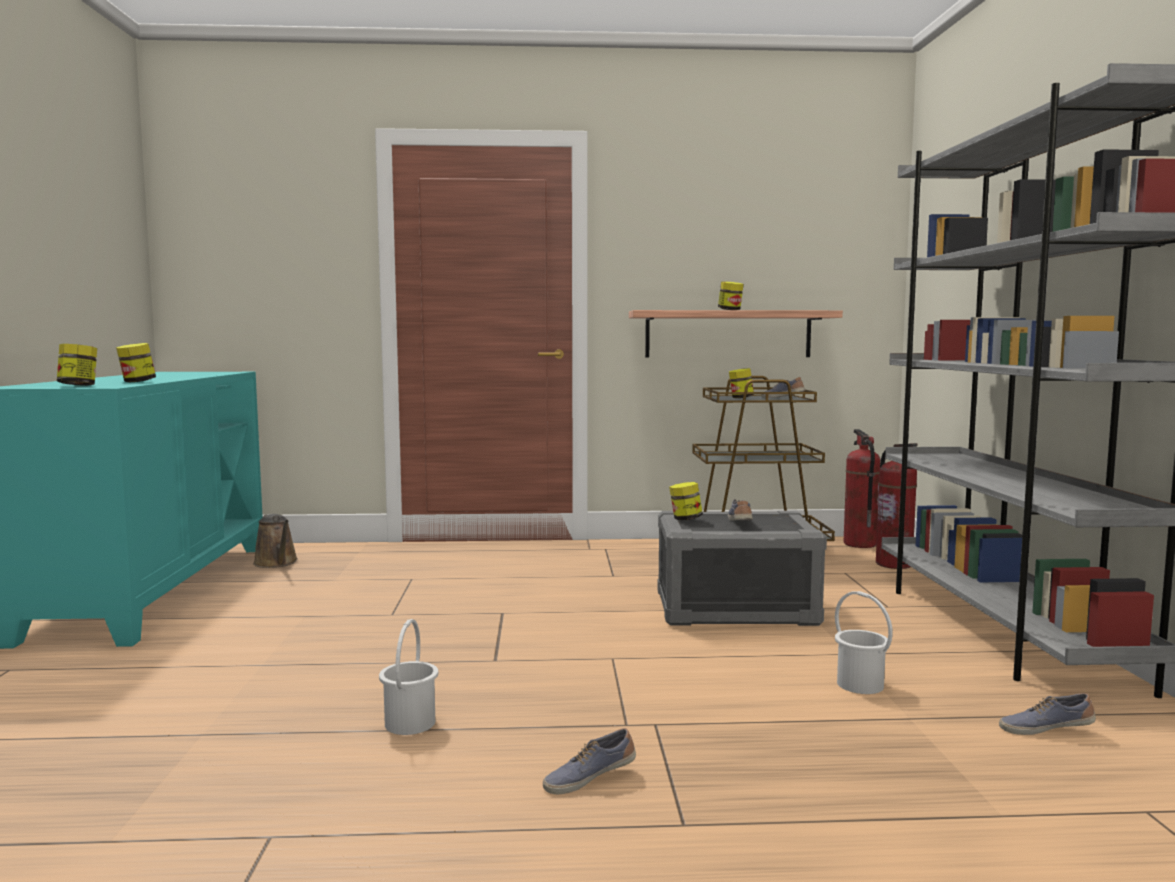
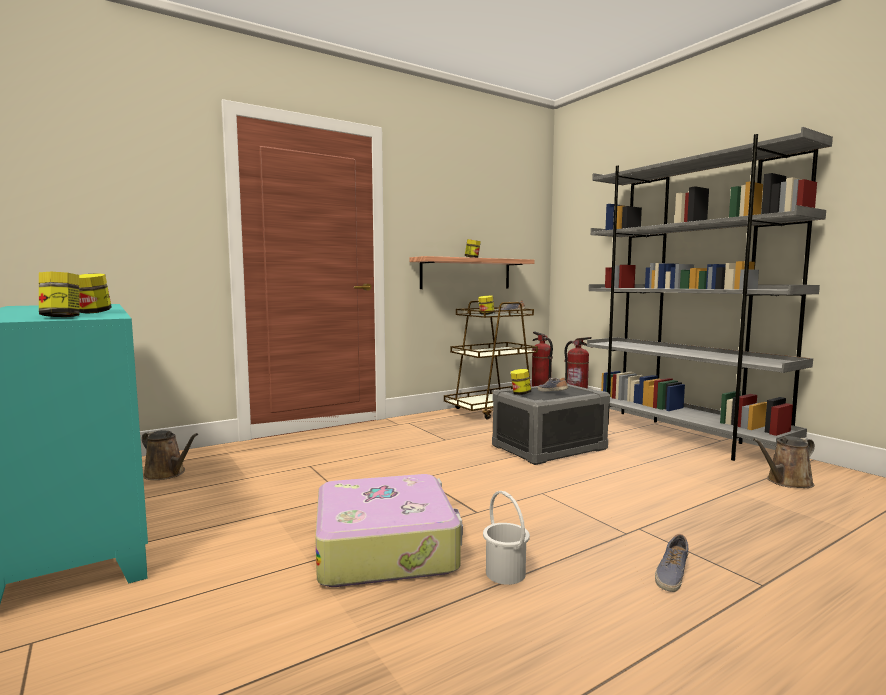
camera: 30 degrees left, 0 degrees up
(346, 670) = (386, 546): none -> suitcase
(860, 684) = (682, 478): white bucket -> none
(1045, 729) = (786, 482): shoe -> brown watering can

